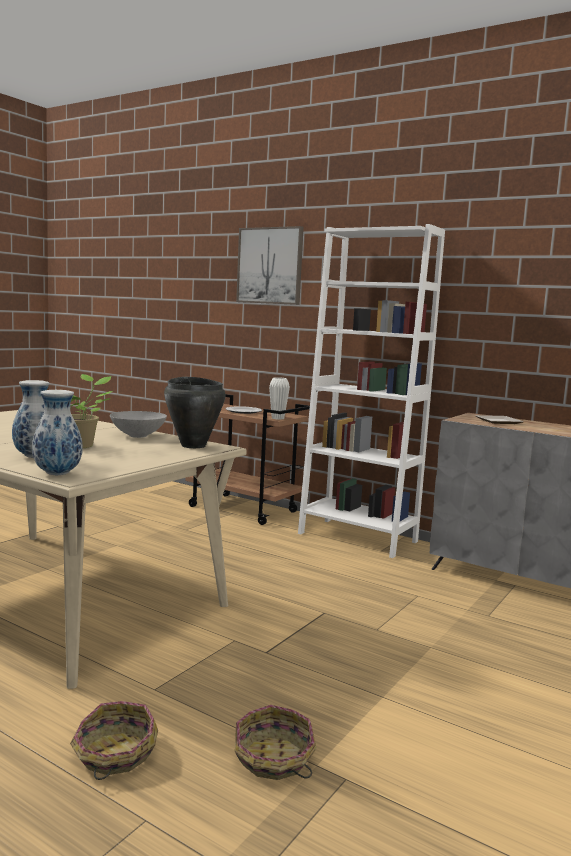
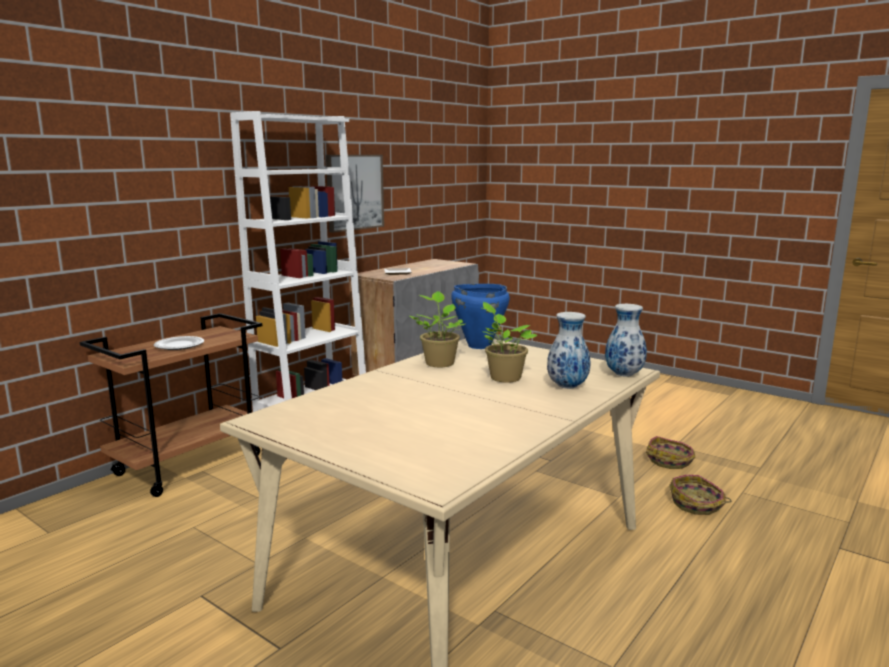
camera: 85 degrees left, 5 degrees up
(137, 436) = (439, 362): grey bowl -> potted plant
(193, 445) = (478, 346): black cooking pot -> blue cooking pot
(270, 266) = (127, 150): picture -> picture (354, 192)
(277, 418) = (238, 334): white vase -> none

